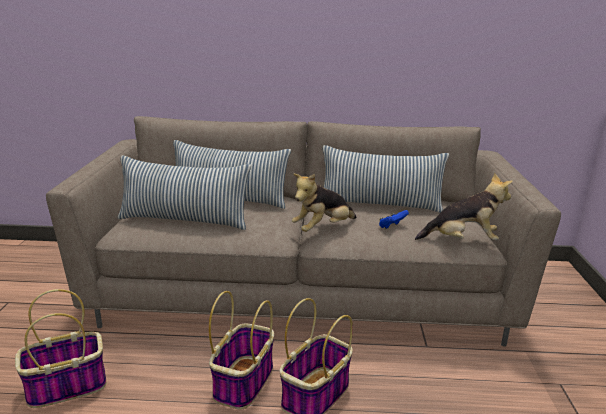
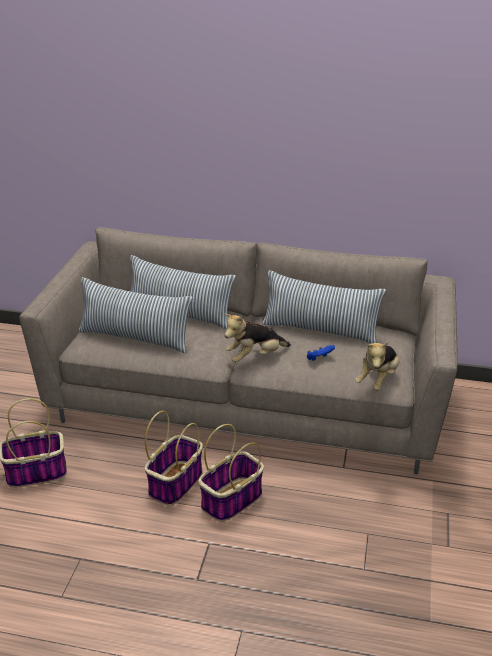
camera: 10 degrees right, 10 degrees up
(462, 241) = (378, 380): plush toy -> plush toy turned 105 degrees clockwise

